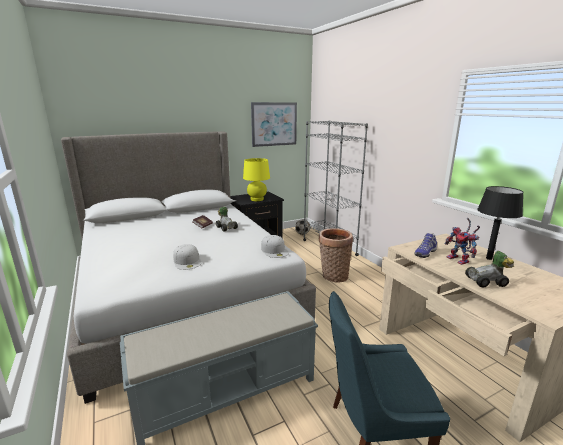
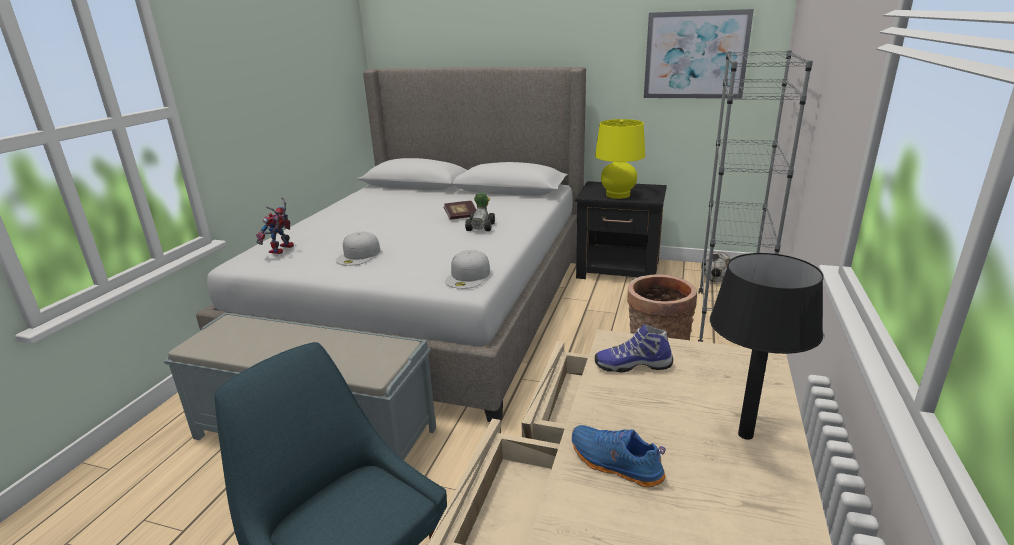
camera: 45 degrees right, 5 degrees up
(460, 260) = (667, 407): toy robot -> toy robot (281, 250)
(488, 282) = (614, 464): toy car -> blue shoe

